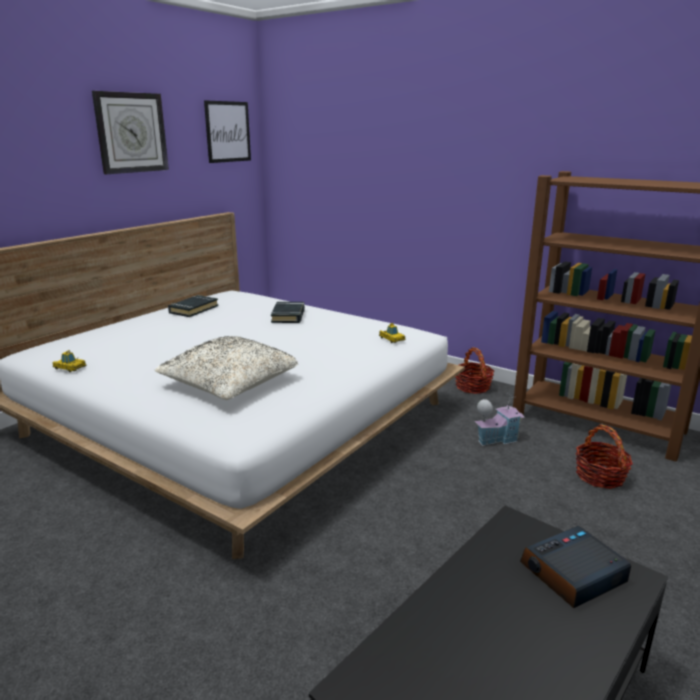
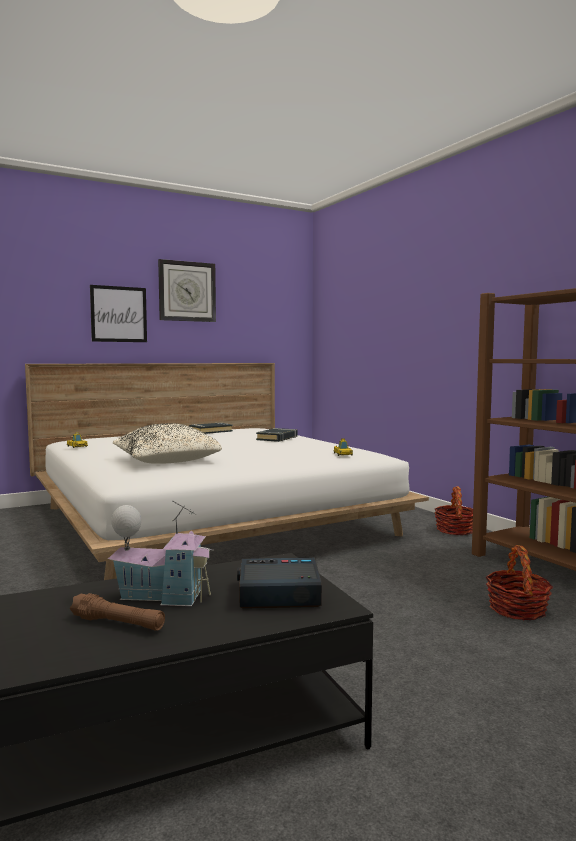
camera: 25 degrees right, 15 degrees down
(228, 132) = (277, 297): picture -> picture (119, 314)
(496, 439) = (432, 566): toy house -> toy house (163, 596)
(504, 673) = (118, 623): none -> brown flashlight

